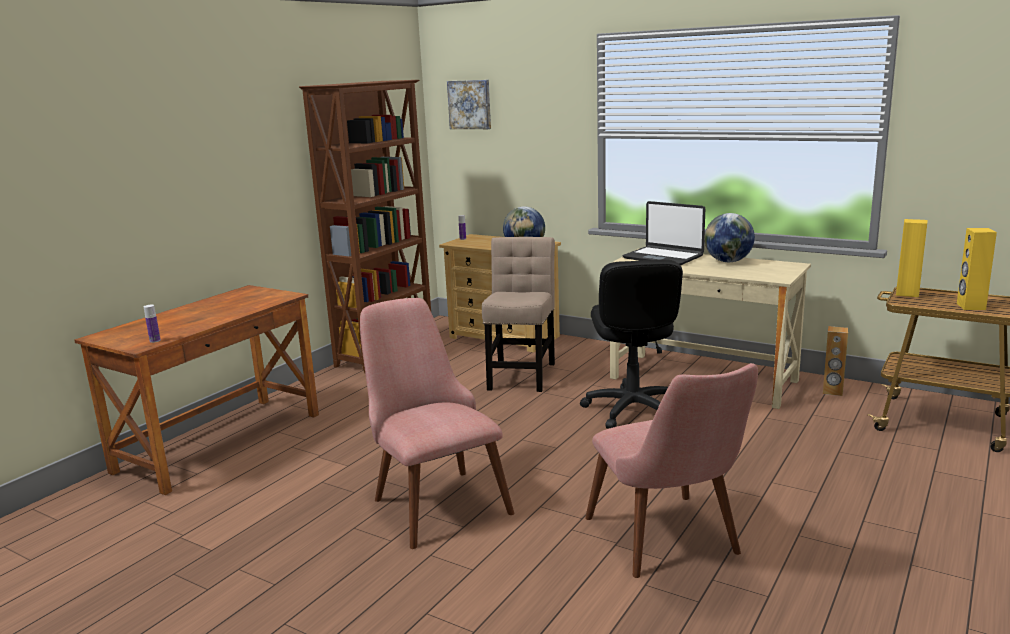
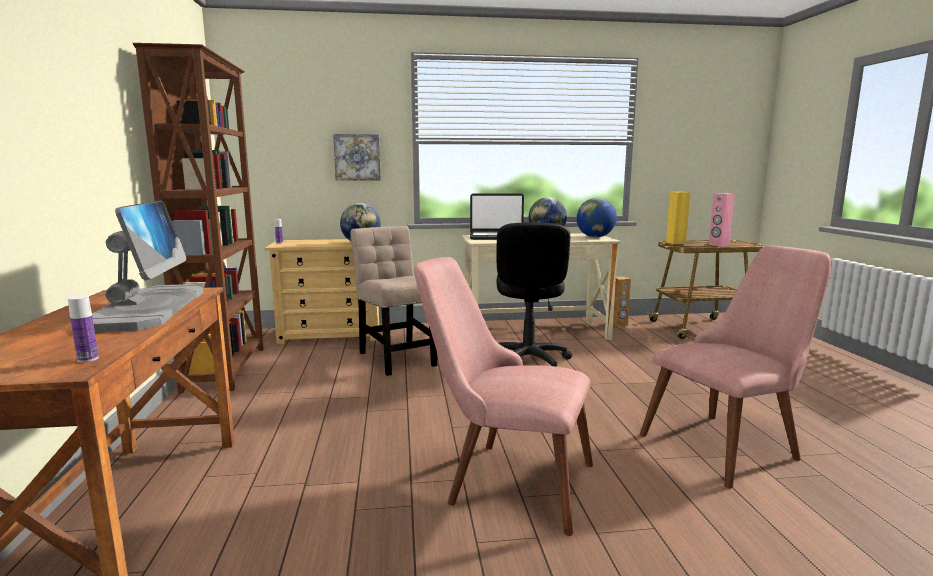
camera: 40 degrees left, 5 degrees down
(238, 307) = (148, 308): none -> monitor
(470, 104) = (273, 111): picture -> picture (357, 157)
(632, 410) = (527, 362): black office chair -> black office chair turned 45 degrees clockwise
(671, 545) = (730, 442): pink chair -> pink chair turned 60 degrees counterclockwise
(779, 272) = (595, 237): none -> globe
(970, 306) = (719, 245): yellow speaker -> pink speaker

